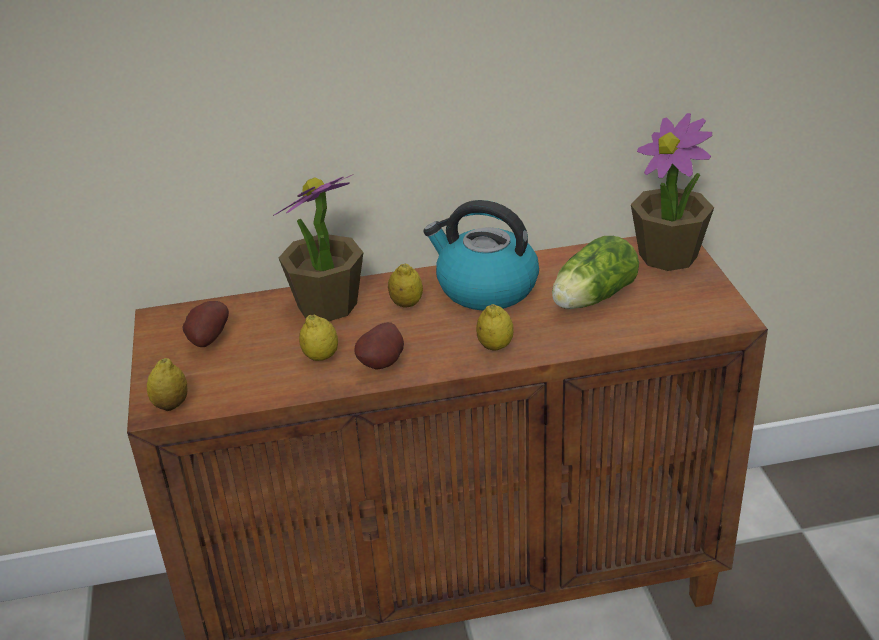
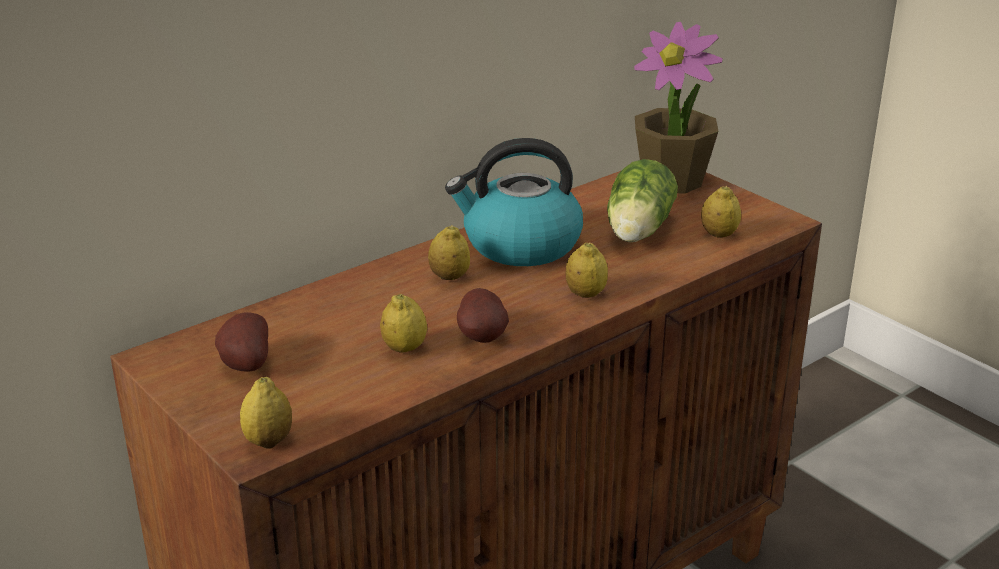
camera: 30 degrees left, 5 degrees down
(327, 305) = (358, 298): potted plant -> none
(659, 318) = (719, 235): none -> lemon

